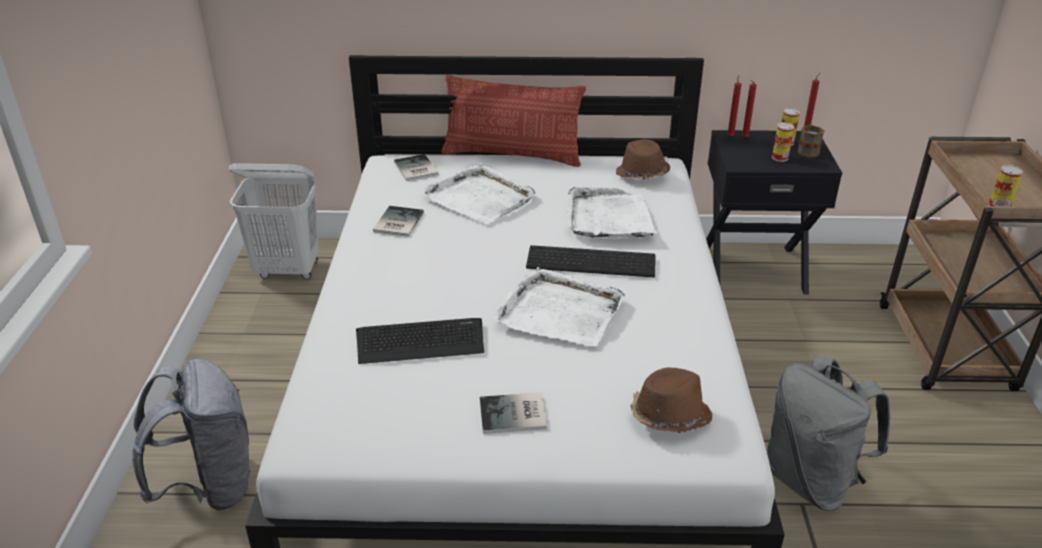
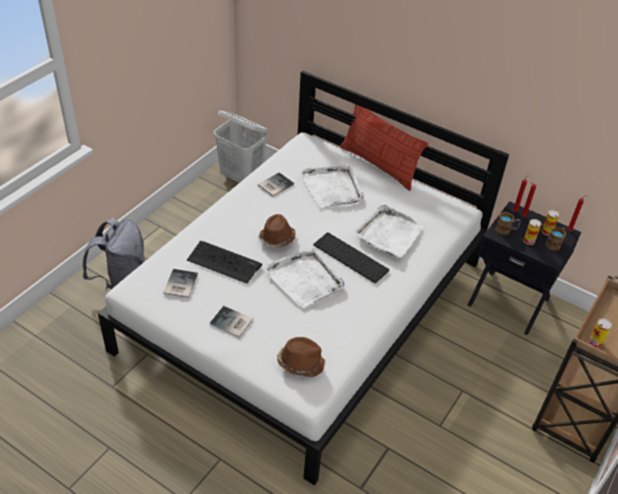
camera: 30 degrees right, 10 degrees up
(415, 169) = (315, 152): book -> book (179, 284)
(642, 174) = (440, 213): brown hat -> brown hat (276, 238)
(744, 157) = (506, 230): none -> mug
(811, 481) = (406, 440): grey backpack -> none

